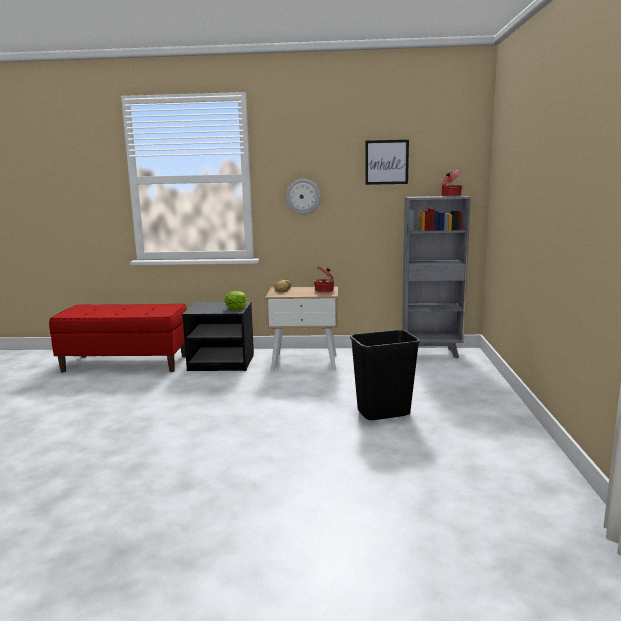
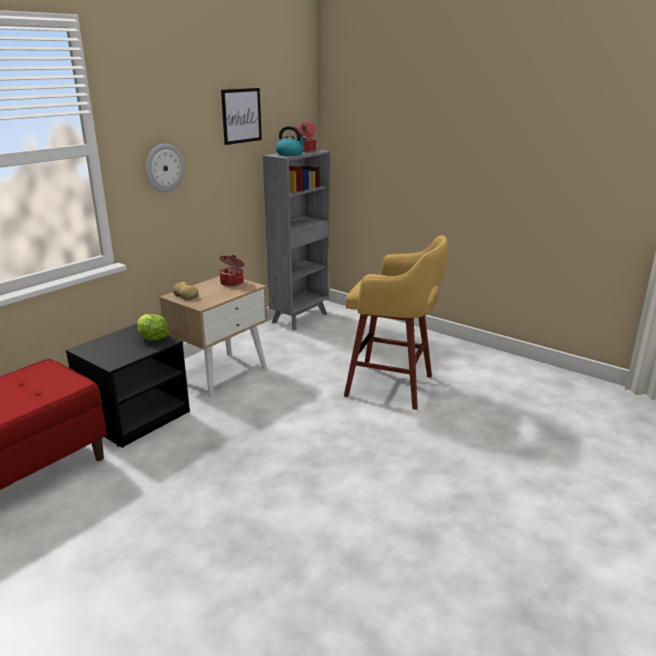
camera: 55 degrees left, 10 degrees up
(383, 413) = (392, 386): black trash can -> yellow stool
(425, 196) = (290, 154): none -> kettle

